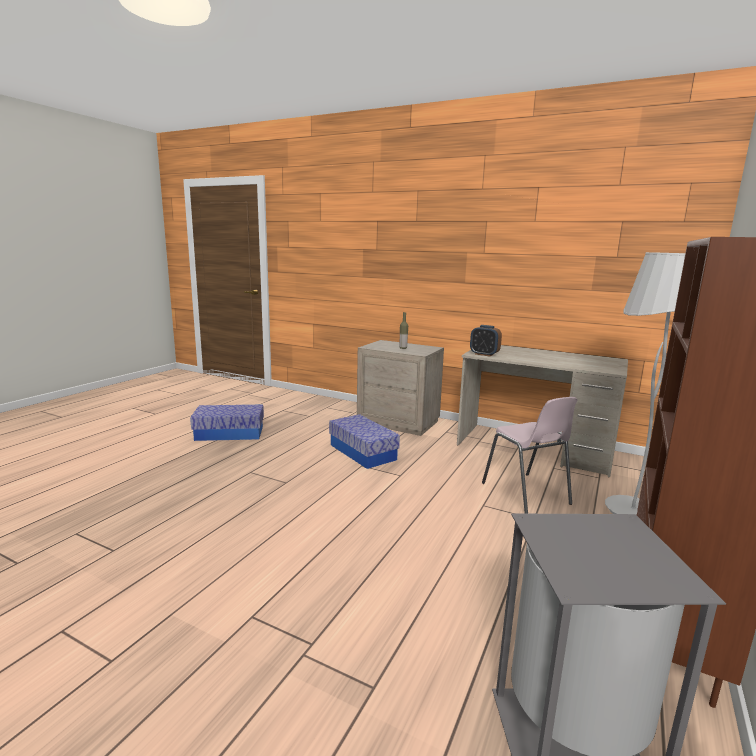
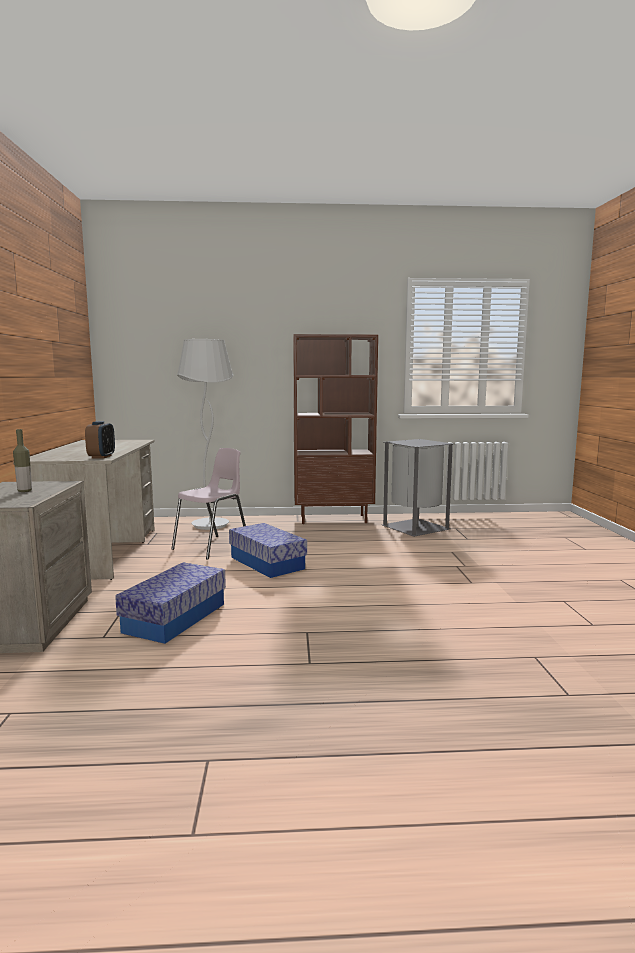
camera: 120 degrees left, 5 degrees down
(229, 433) = (180, 762): storage box -> storage box (267, 563)

